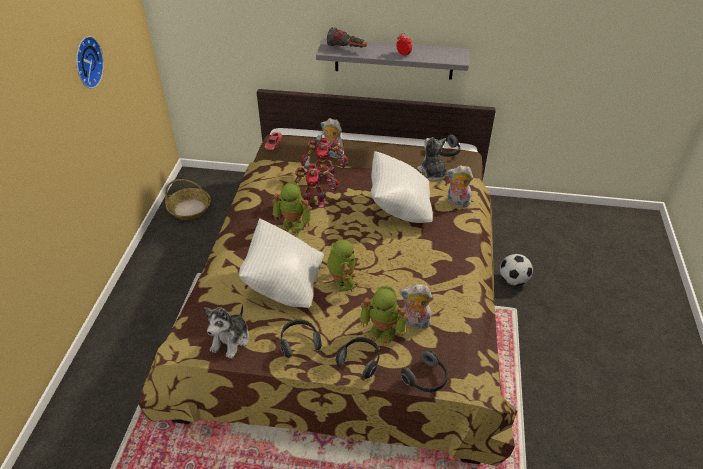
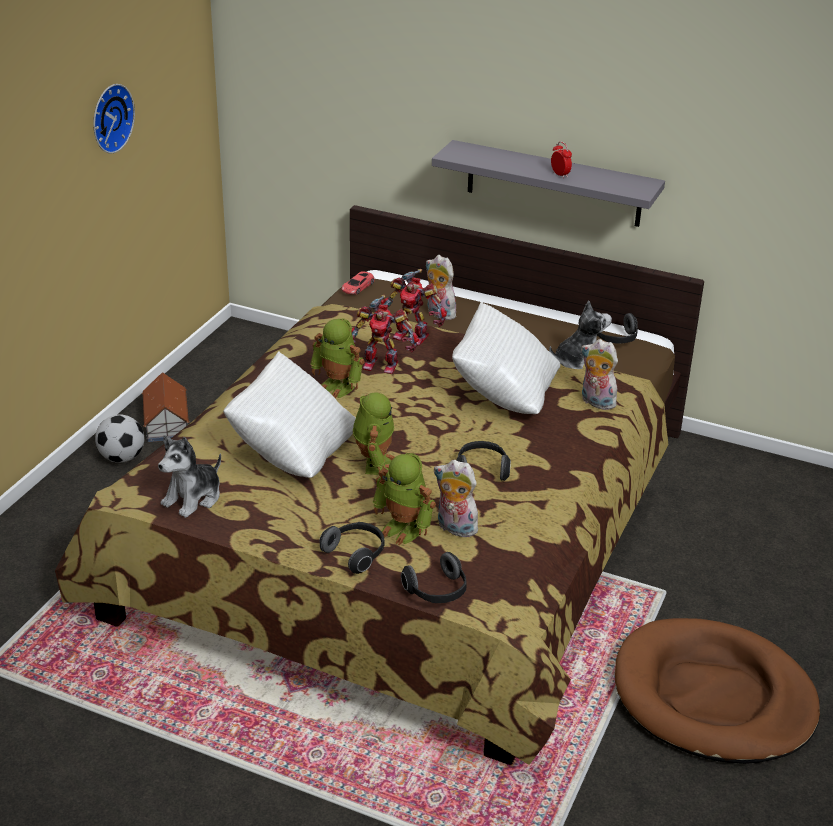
camera: 15 degrees right, 10 degrees down
(167, 254) = (166, 423): none -> toy house
(190, 208) = (221, 372): basket -> none
(299, 342) = (283, 518): headphones -> headphones (481, 470)
(347, 49) = (481, 157): flashlight -> none
(432, 174) = (578, 363): plush toy -> plush toy turned 75 degrees clockwise
(513, 280) = (680, 554): football -> football (122, 458)
(573, 378) = (713, 697): none -> brown dog bed

